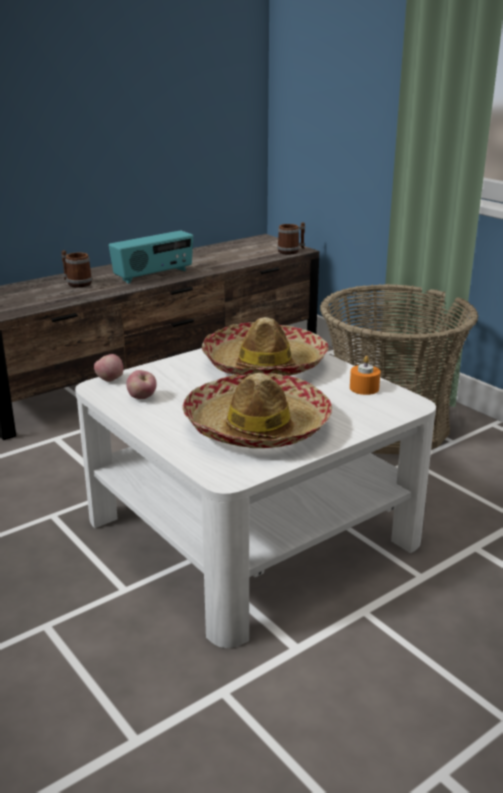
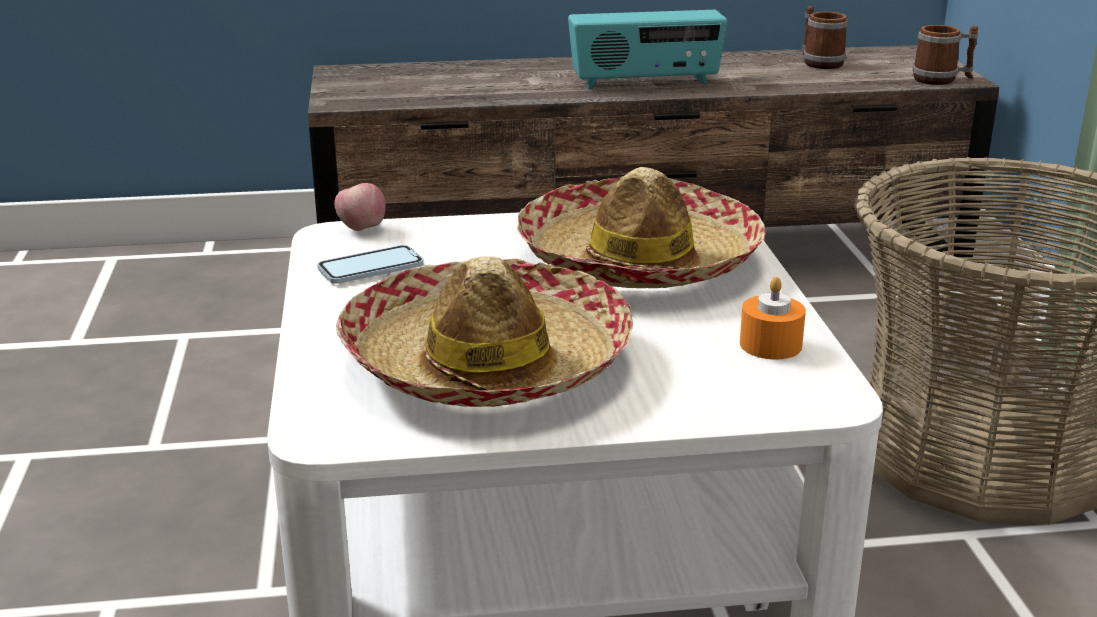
camera: 30 degrees right, 0 degrees up
(76, 283) = (510, 75): mug -> mug (818, 62)
(142, 398) = (371, 268): apple -> phone

